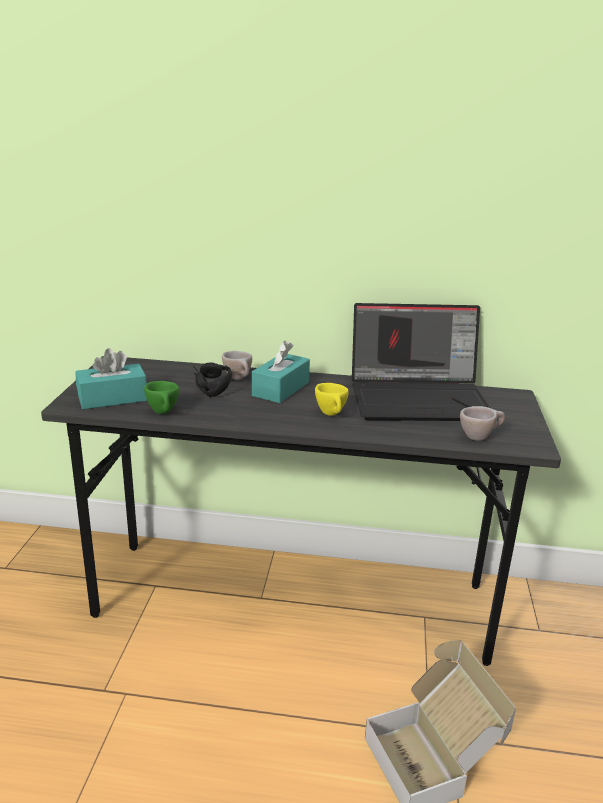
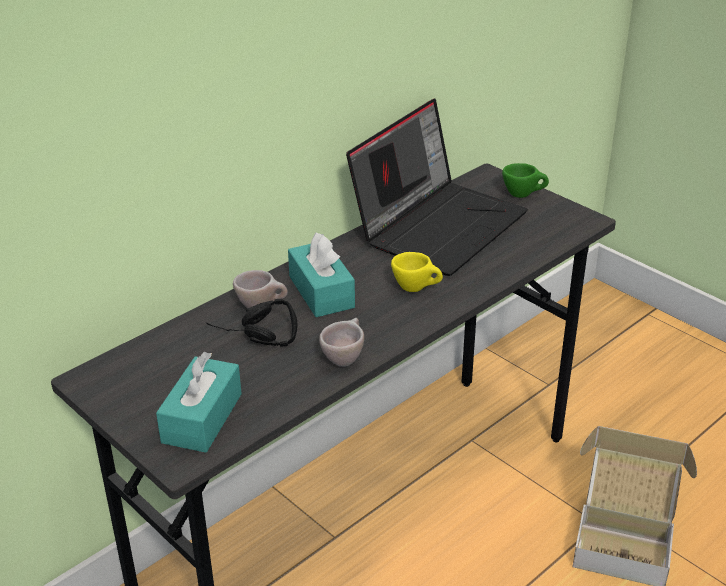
camera: 50 degrees left, 10 degrees up
(164, 413) = (289, 393): green cup -> green cup (523, 195)
(479, 437) = (543, 235): beige cup -> beige cup (344, 358)

